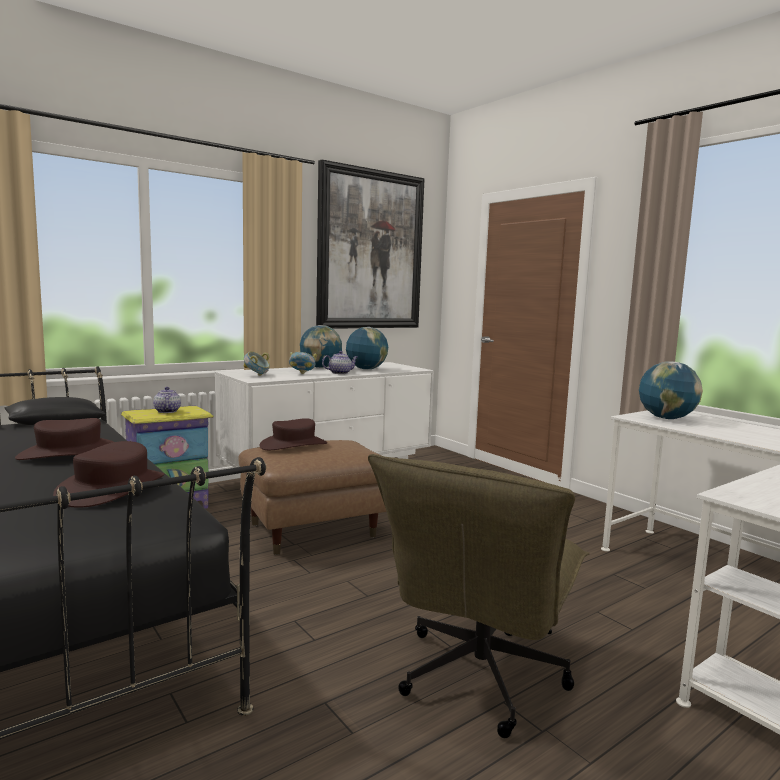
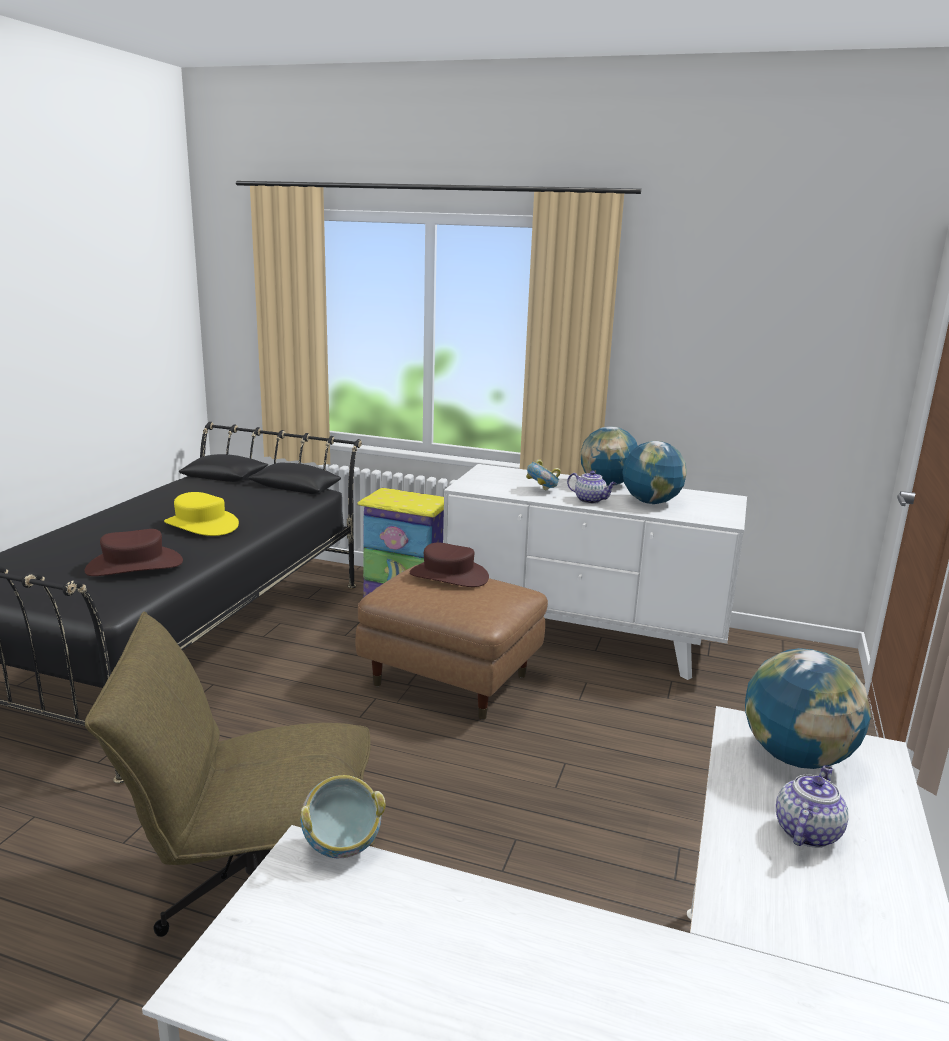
camera: 55 degrees right, 10 degrees up
(70, 454) = (201, 525): brown hat -> yellow hat
(167, 411) = (405, 498): teapot -> teapot (806, 831)
(257, 375) = (490, 480): bowl -> bowl (341, 847)
(370, 250) = (750, 316): picture -> none

